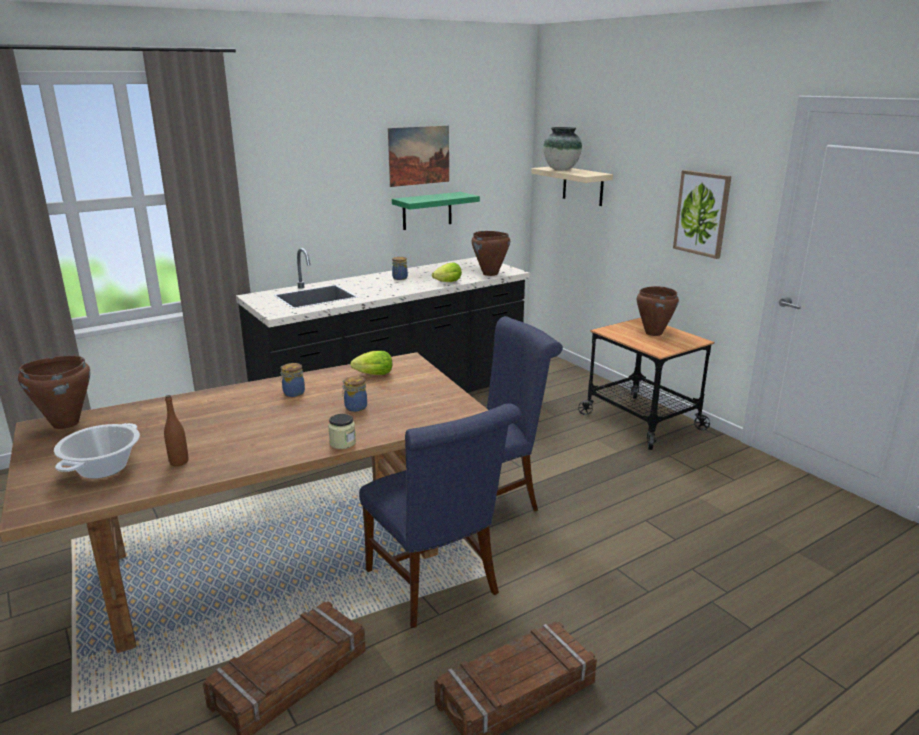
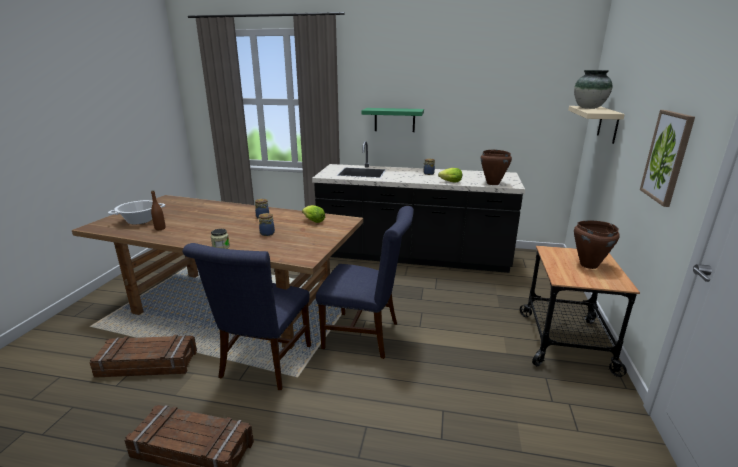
camera: 45 degrees right, 0 degrees up
(65, 423) = (173, 200): brown cooking pot -> none
(419, 155) = (476, 89): picture -> none
(427, 211) = (478, 131): green shelf -> green shelf (394, 120)

